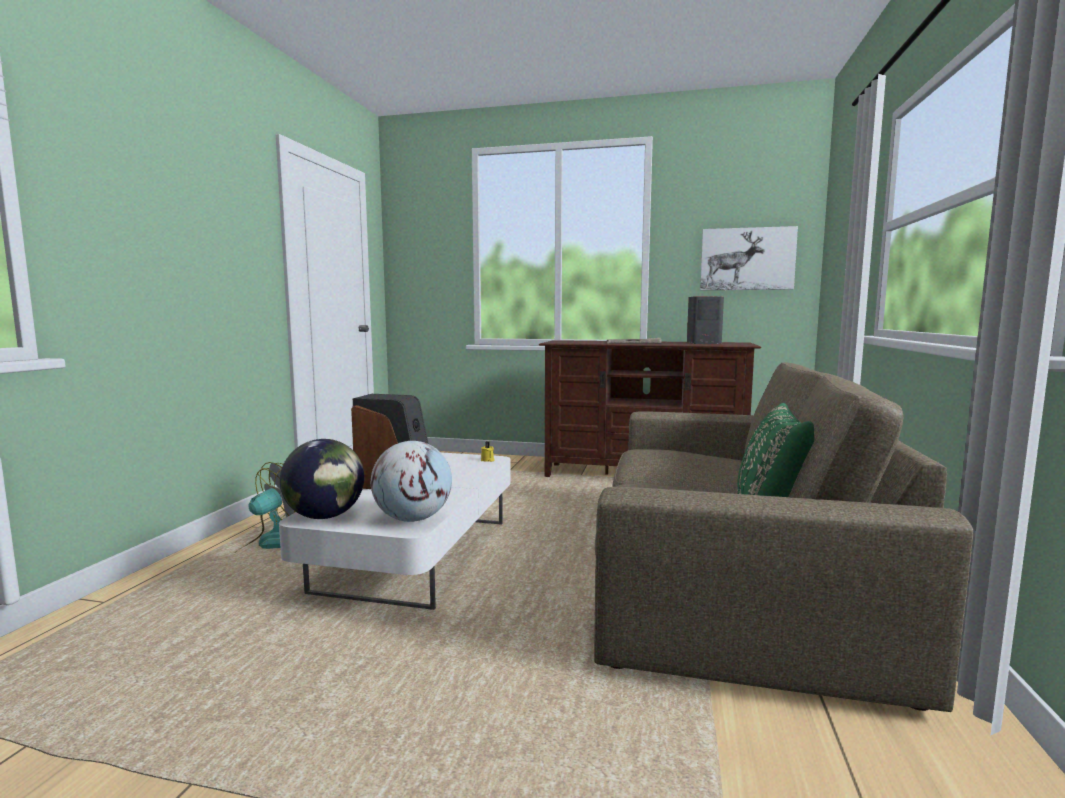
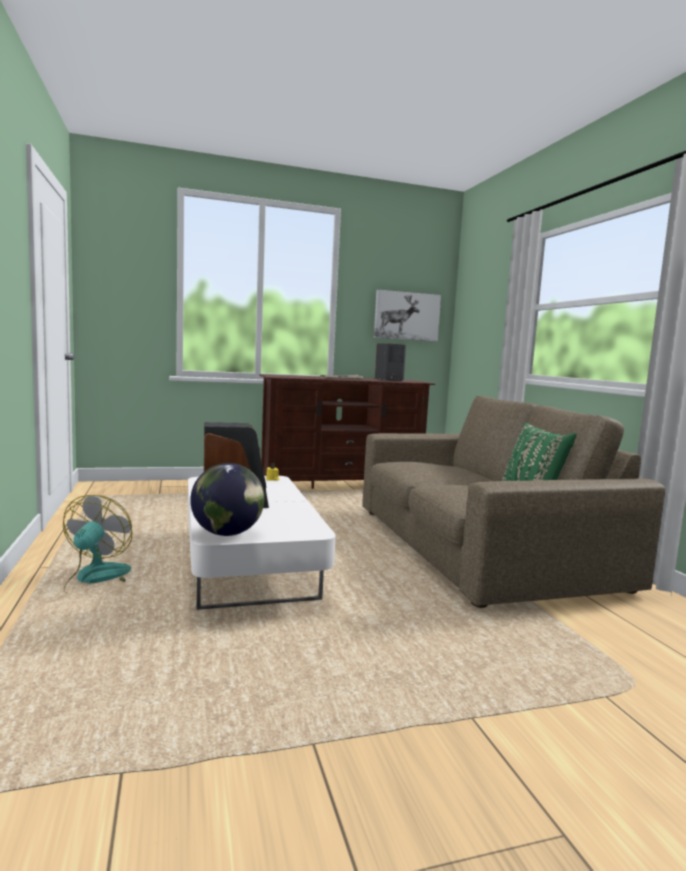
camera: 30 degrees left, 0 degrees up
(412, 519) = (303, 526): globe -> none

